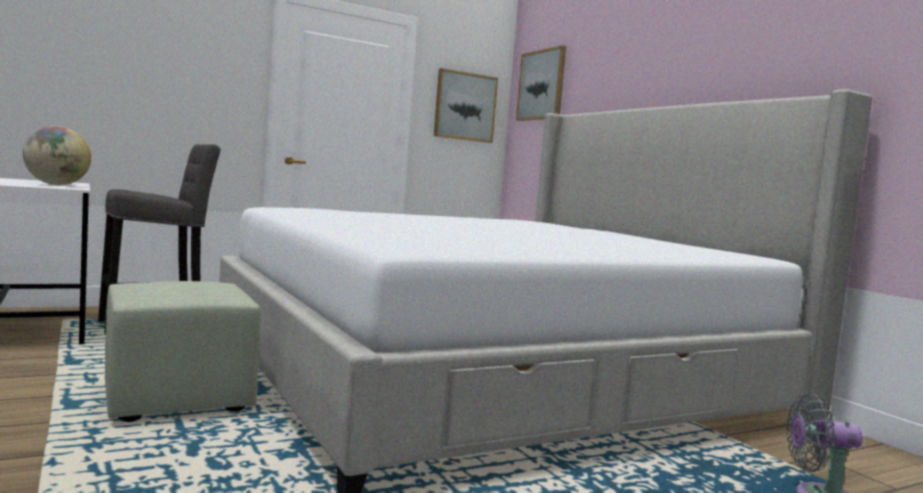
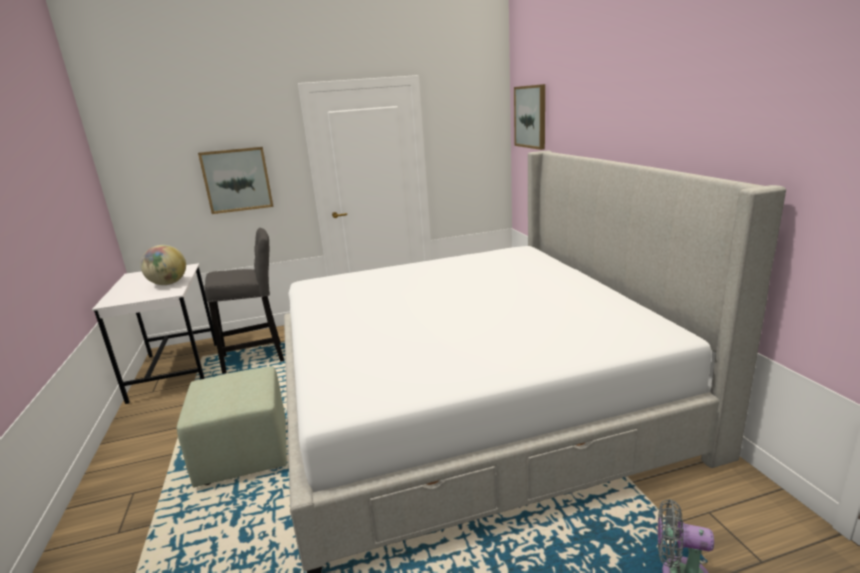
camera: 15 degrees right, 15 degrees up
(465, 106) = (471, 140): picture -> picture (237, 180)

